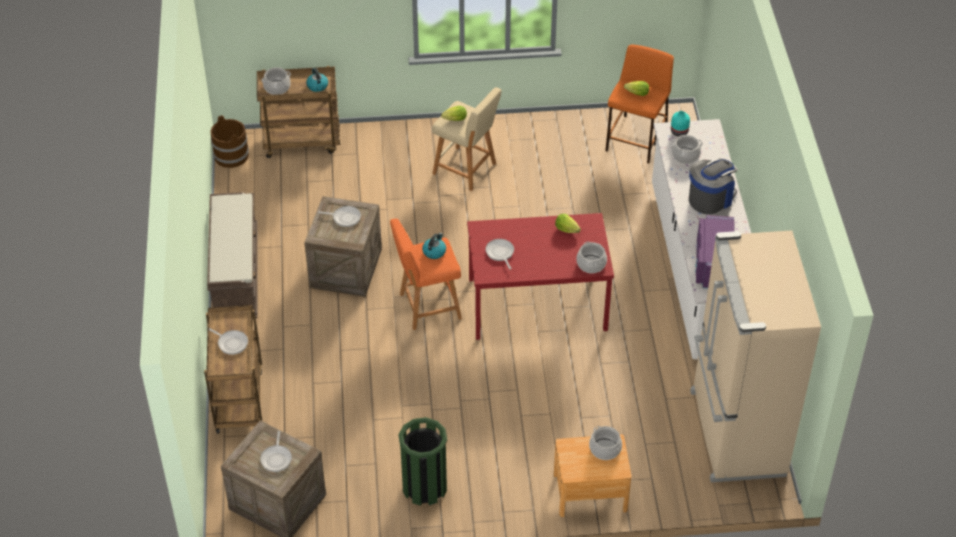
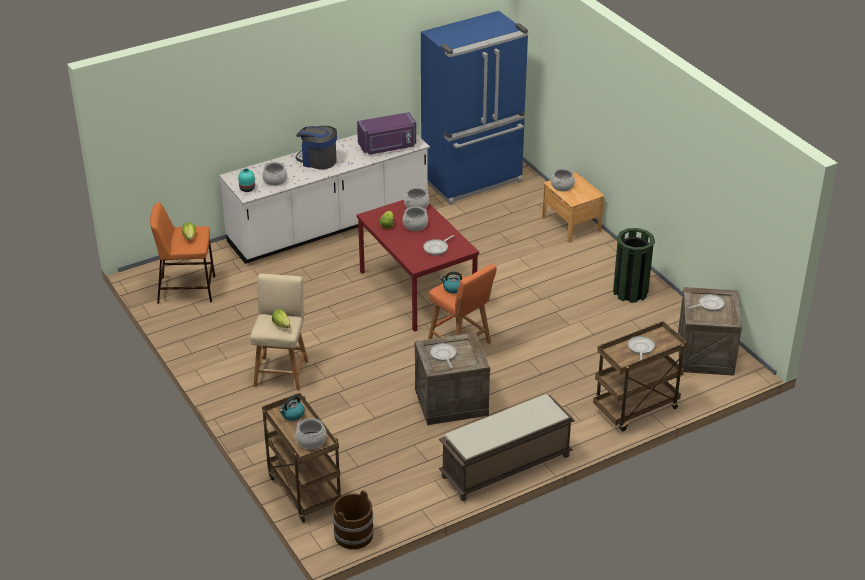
camera: 115 degrees left, 10 degrees down
(553, 251) = (415, 225): none -> cooking pot
(735, 434) = (473, 181): beige fridge -> blue fridge

